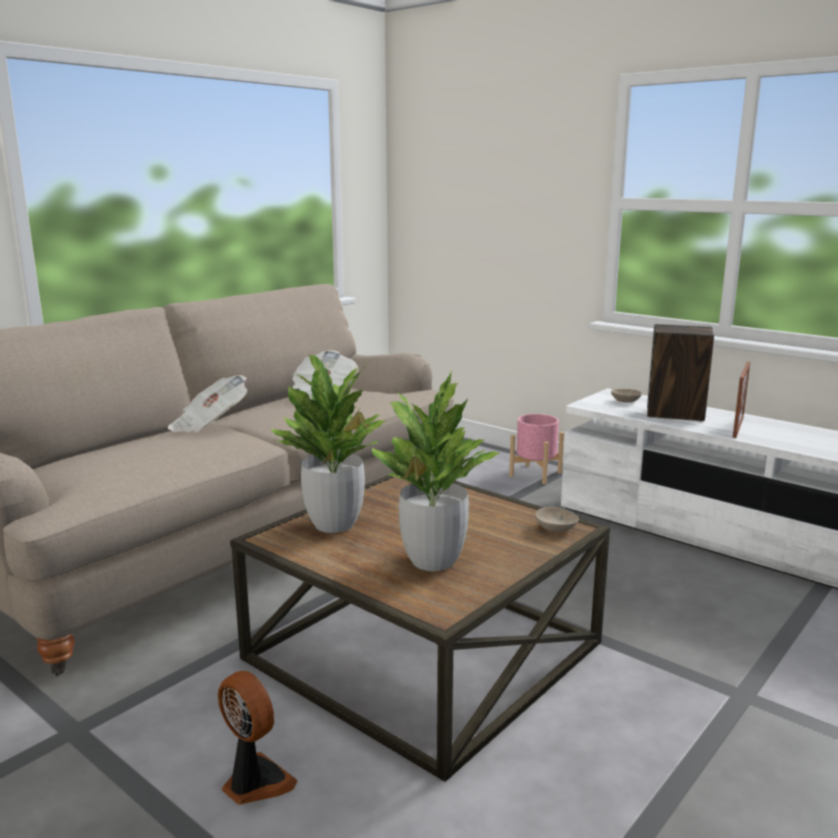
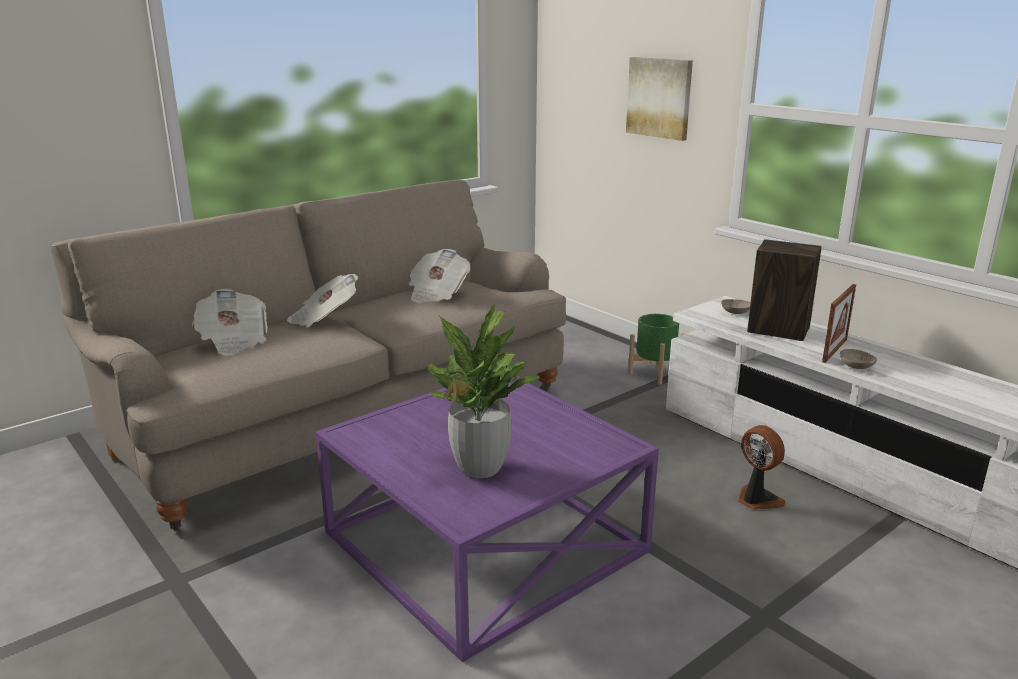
camera: 10 degrees right, 5 degrees up
(113, 450) = (233, 341): none -> newspaper
(254, 782) = (305, 642): fan -> fan (756, 500)
(335, 524) = (409, 423): potted plant -> none
(422, 649) = (484, 540): brown coffee table -> purple coffee table
(523, 199) = (660, 97): none -> picture
(535, 474) = (654, 373): pink planter -> green planter
(554, 528) = (605, 444): beige bowl -> beige bowl (855, 366)

